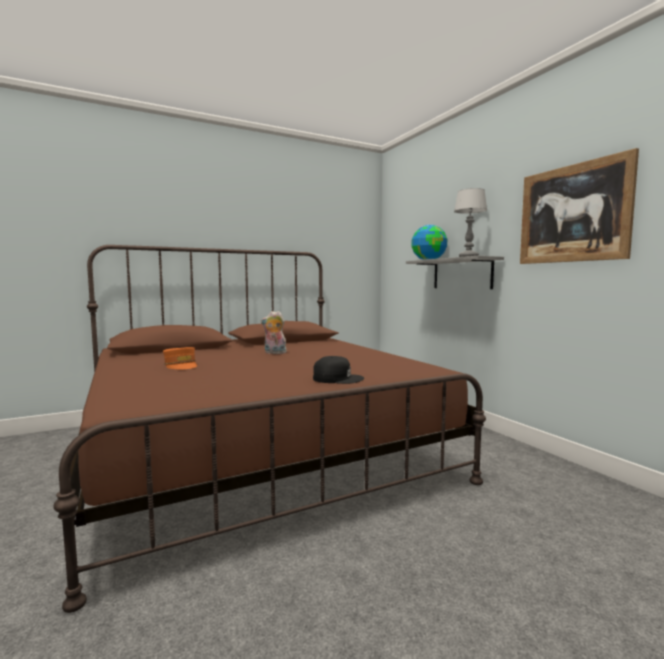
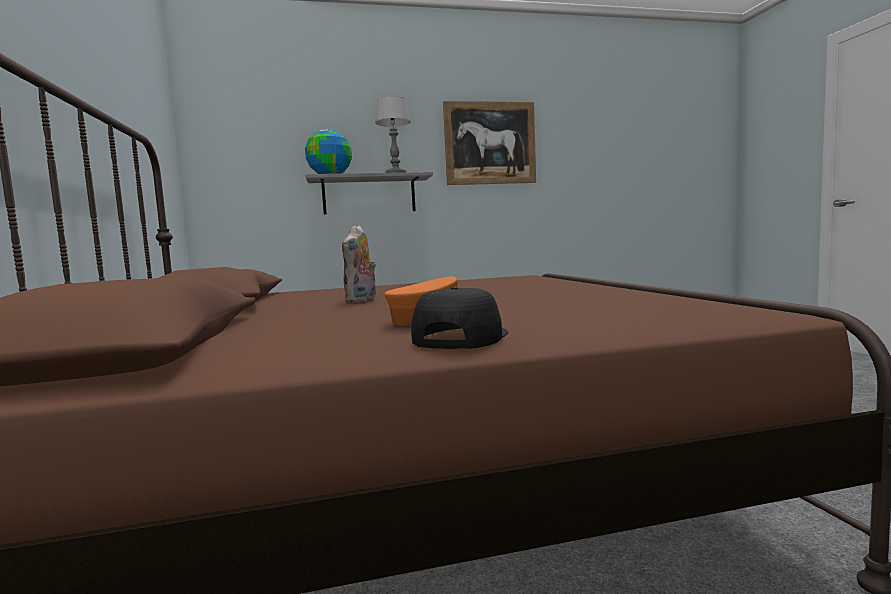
camera: 75 degrees left, 0 degrees up
(337, 378) = (561, 285): black cap -> black cap (459, 337)

